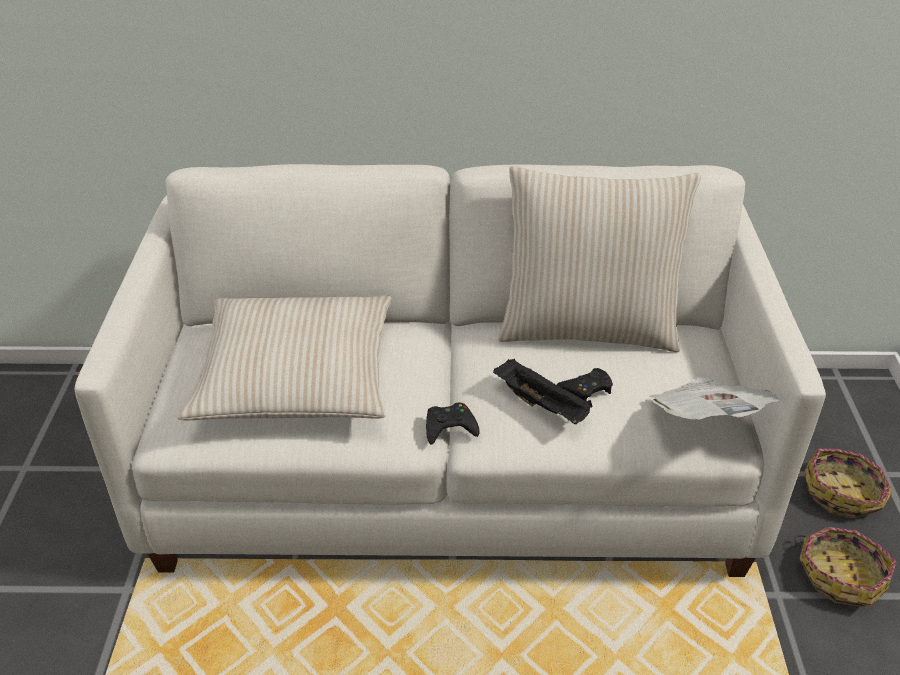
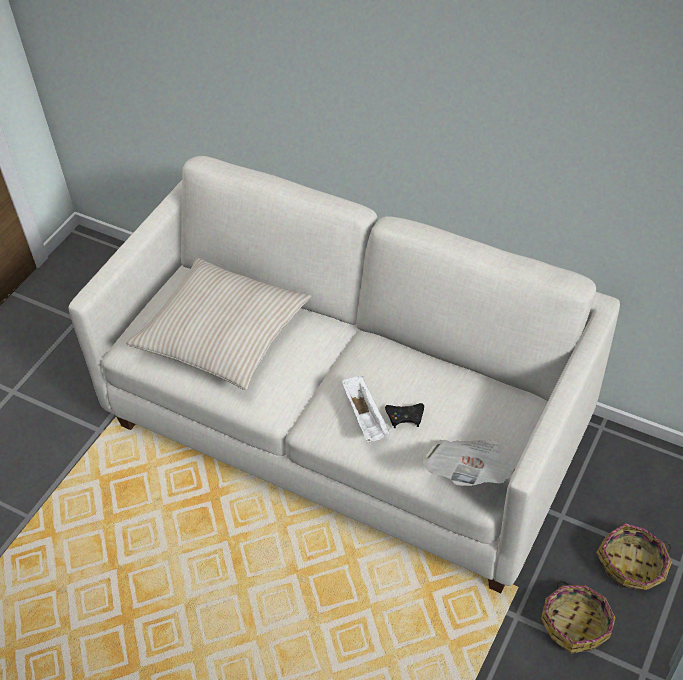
camera: 30 degrees right, 10 degrees up
(450, 427) = (297, 409): black game controller -> none
(542, 405) = (366, 417): black tray -> white tray
(587, 327) = (445, 367): beige pillow -> none

